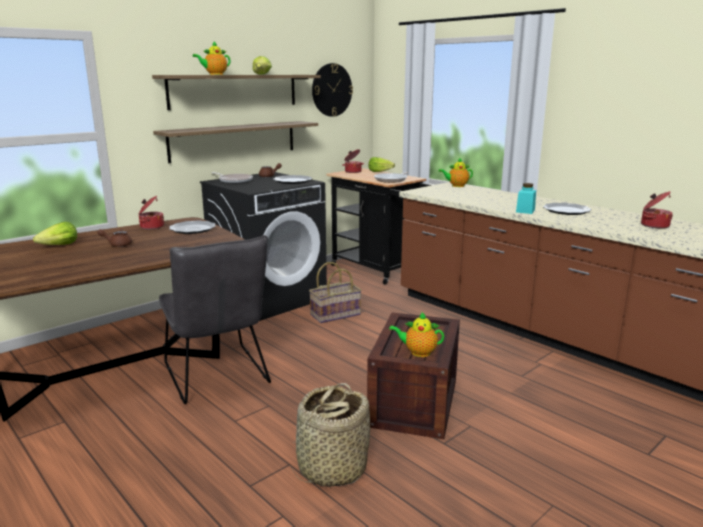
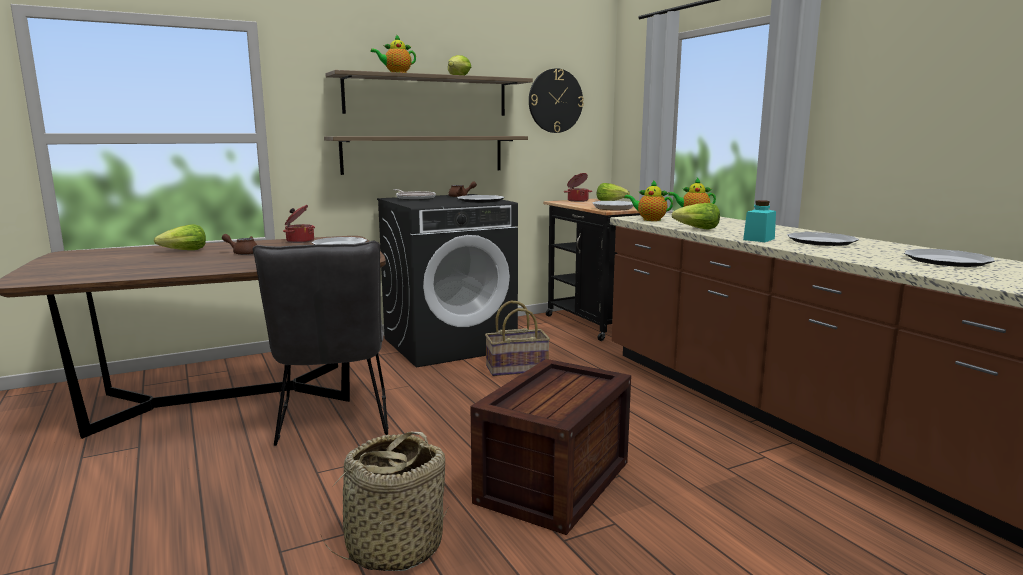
camera: 15 degrees right, 5 degrees down
(418, 352) = (545, 408): teapot -> teapot (649, 220)
(474, 202) = (696, 229): none -> lettuce
(654, 225) = (946, 261): cooking pot -> plate

